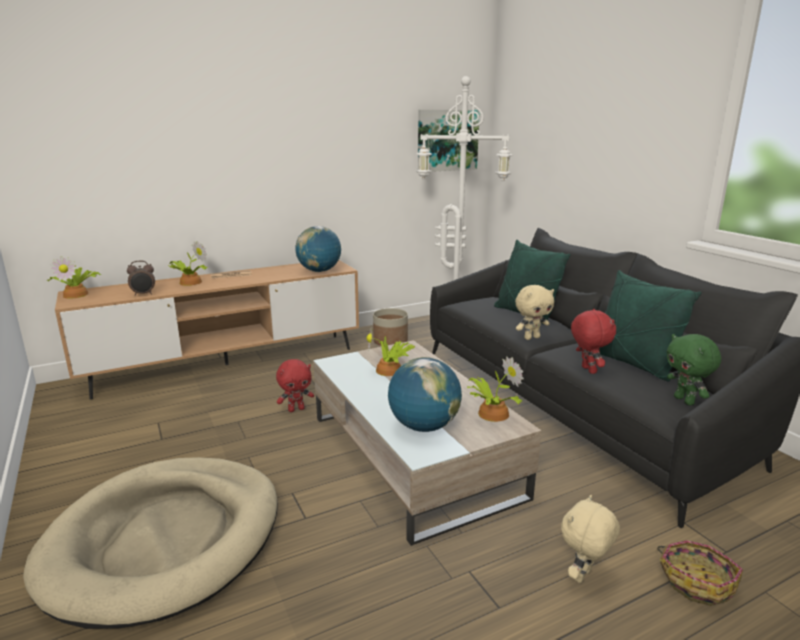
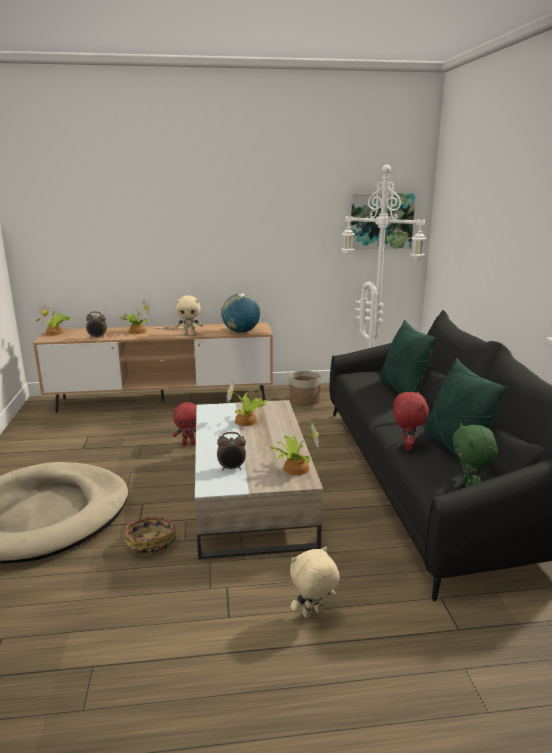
camera: 20 degrees right, 0 degrees up
(424, 426) = (232, 468): globe -> alarm clock
(531, 337) = (386, 411): beige plush toy -> beige plush toy (189, 334)
(696, 581) = (407, 643): basket -> basket (151, 542)

